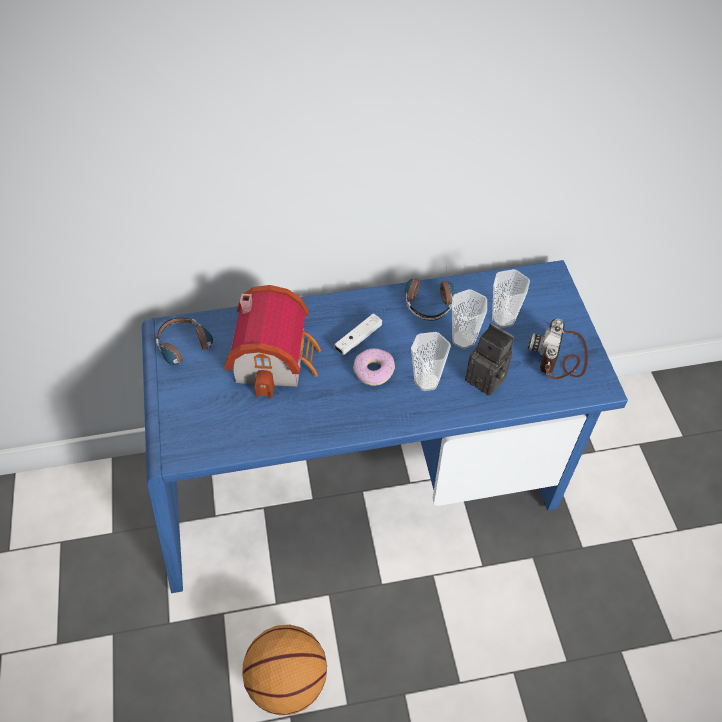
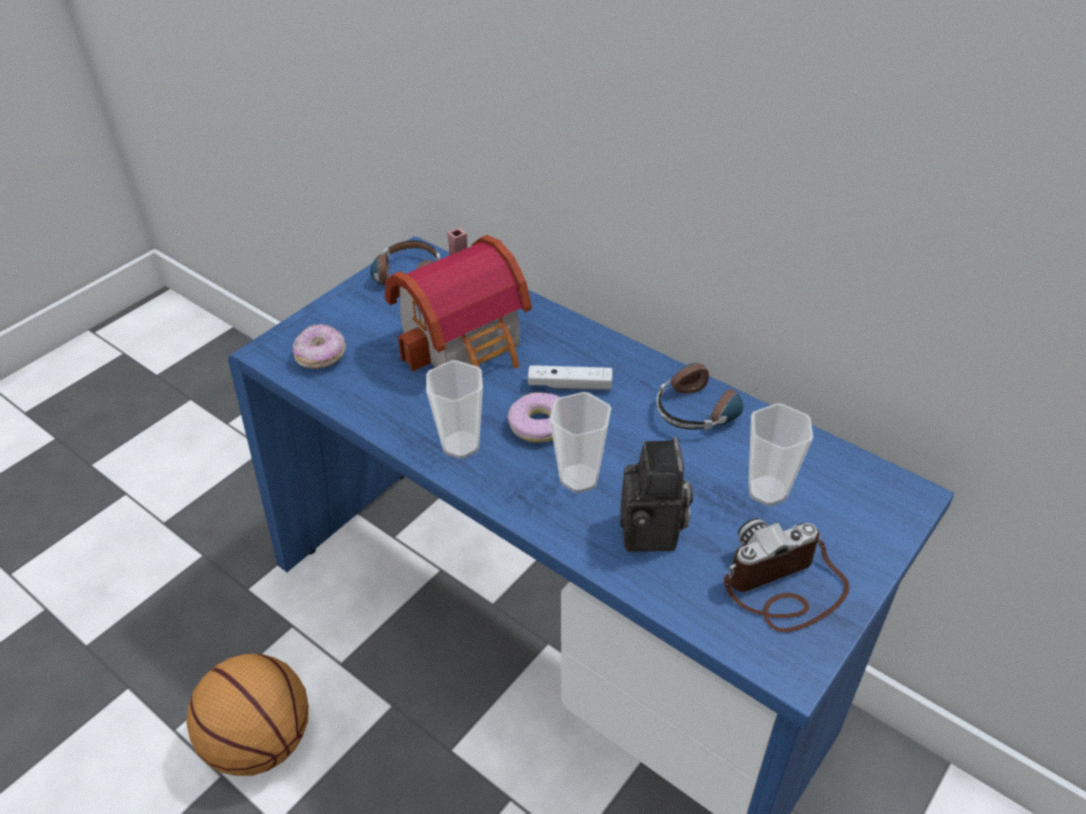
camera: 50 degrees right, 10 degrees down
(209, 433) = (321, 357): none -> donut
(463, 339) = (684, 473): cup -> cup (461, 445)

